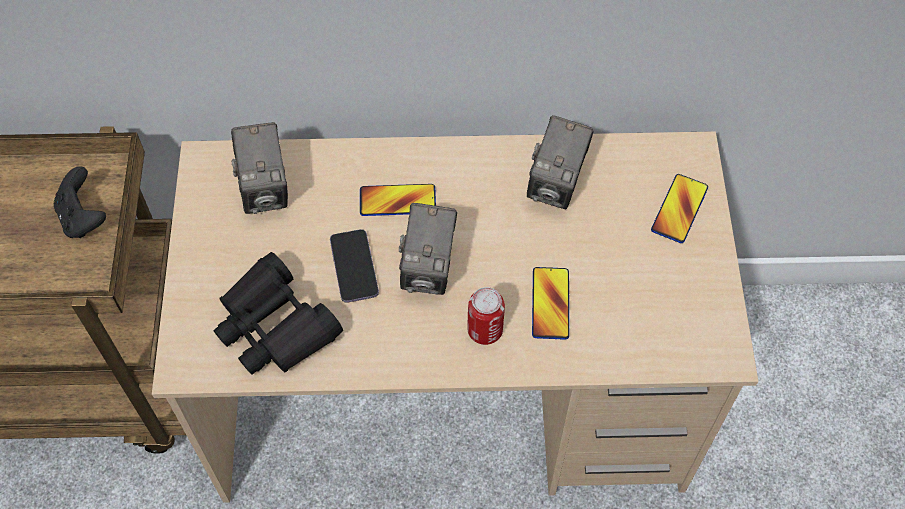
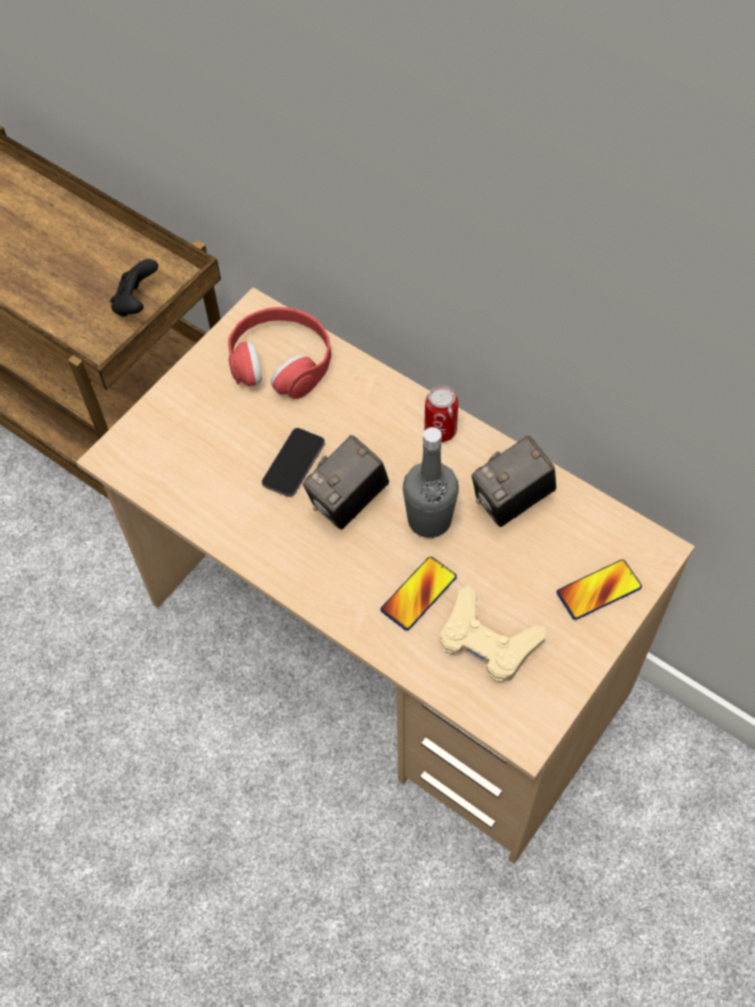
camera: 40 degrees right, 0 degrees up
(265, 189) = (281, 361): camera -> red headphones
(275, 326) = (199, 470): black binoculars -> none
(397, 201) = (371, 434): phone -> none
(485, 330) = (348, 579): can -> can (440, 430)
(506, 239) = (429, 520): none -> grey bottle
(634, 304) = (487, 641): none -> beige game controller

